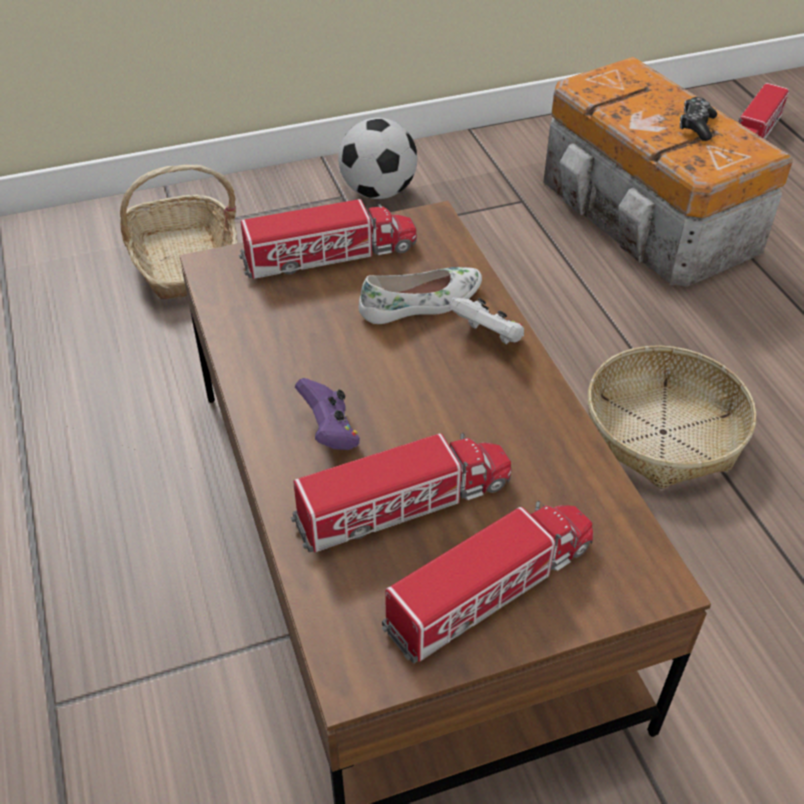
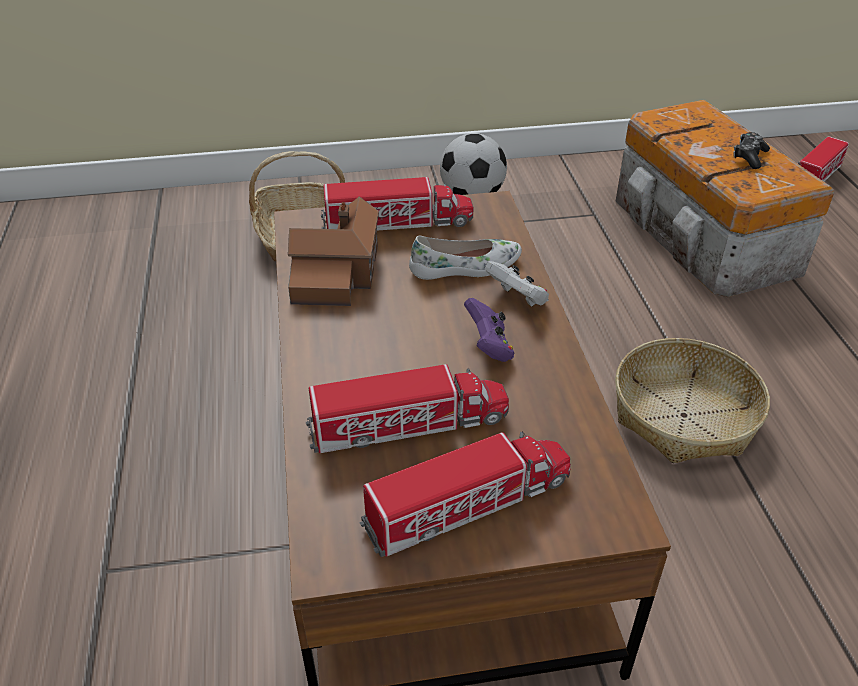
camera: 10 degrees right, 5 degrees down
(276, 328) = (337, 274): none -> toy house
(330, 432) = (360, 360): purple game controller -> purple game controller (489, 347)

